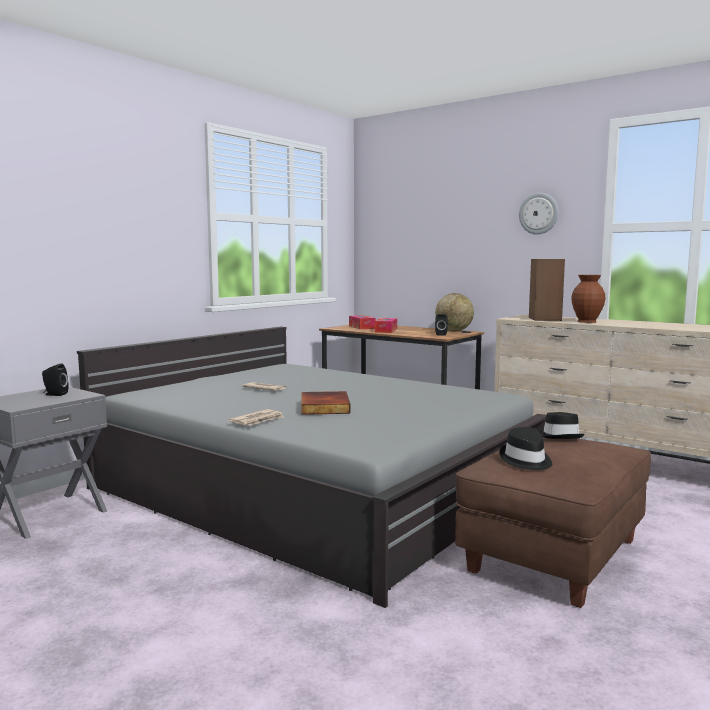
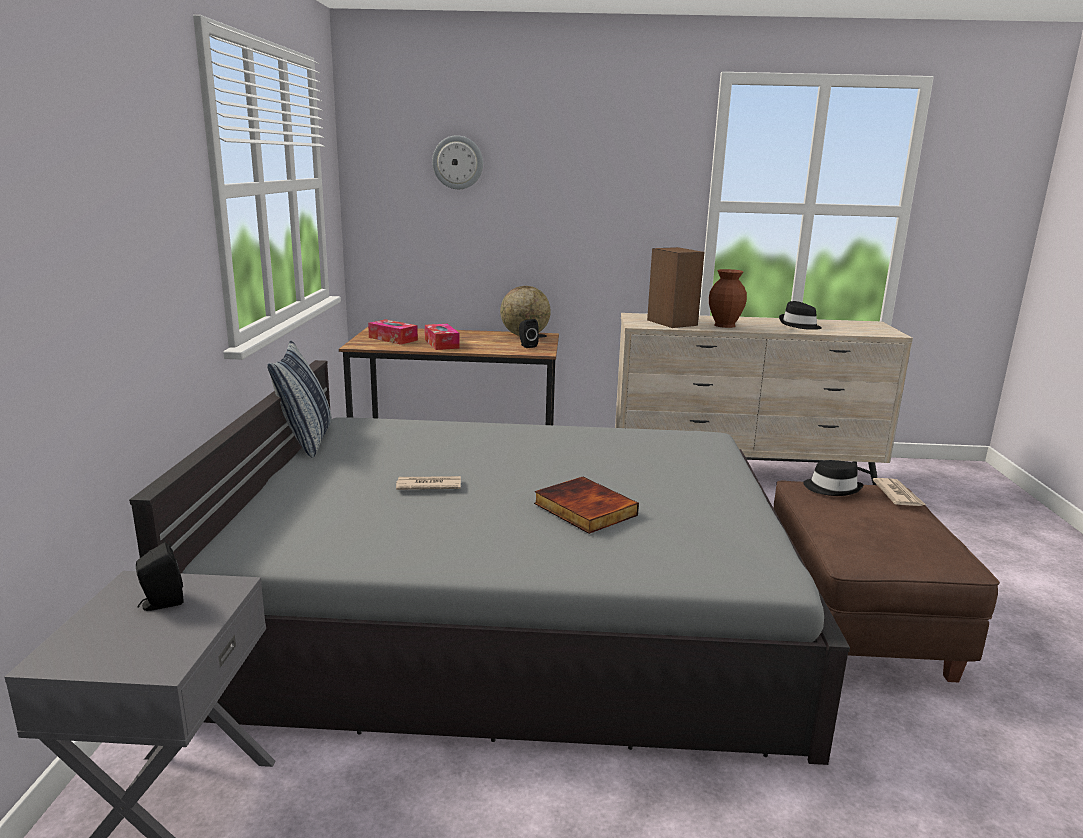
camera: 35 degrees left, 10 degrees up
(247, 368) = (306, 440): none -> pillow
(258, 420) = (557, 562): newspaper -> newspaper (898, 495)
(525, 460) = (876, 538): black hat -> black hat (799, 325)
(538, 213) = (629, 183): wall clock -> wall clock (457, 162)

